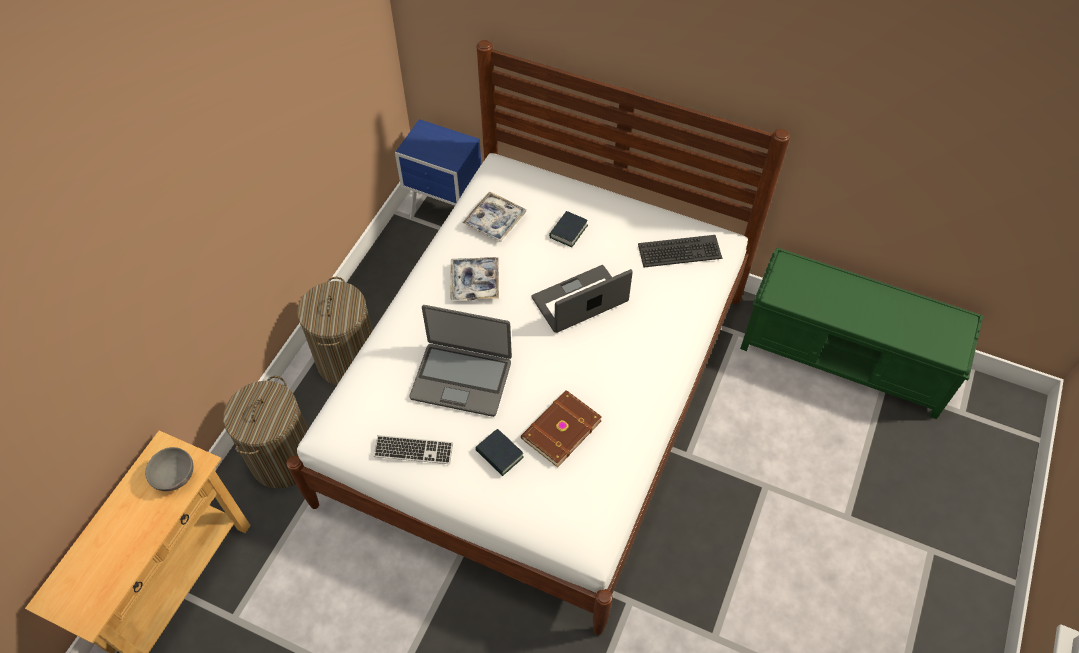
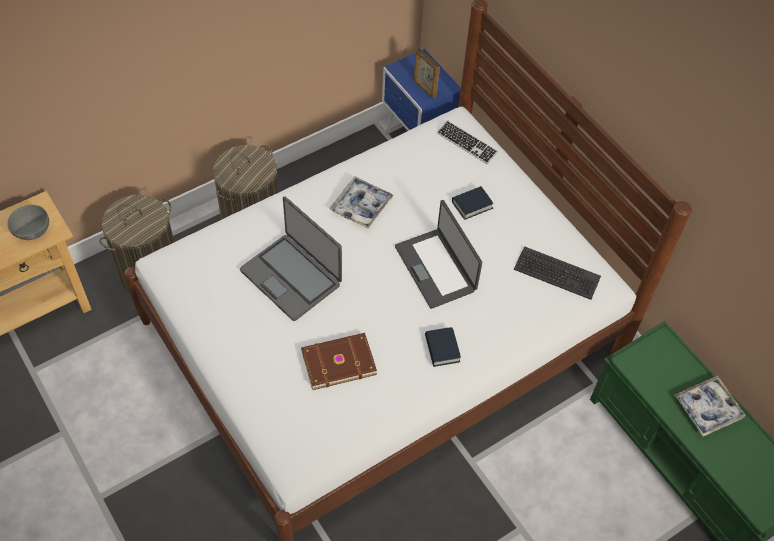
camera: 30 degrees right, 0 degrees up
(413, 450) = (213, 312): keyboard -> keyboard (467, 143)
(445, 153) = (424, 88): none -> picture frame
(495, 221) = (417, 164): tray -> tray (707, 409)
(499, 454) = (275, 353): book -> book (442, 349)
(580, 301) = (436, 268): laptop -> laptop turned 120 degrees counterclockwise

